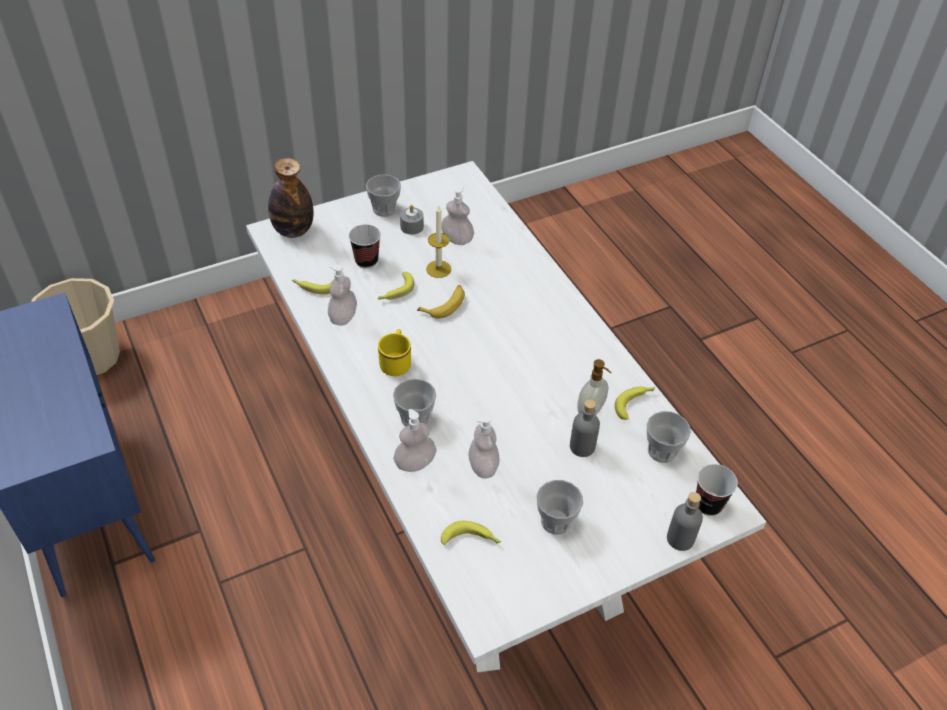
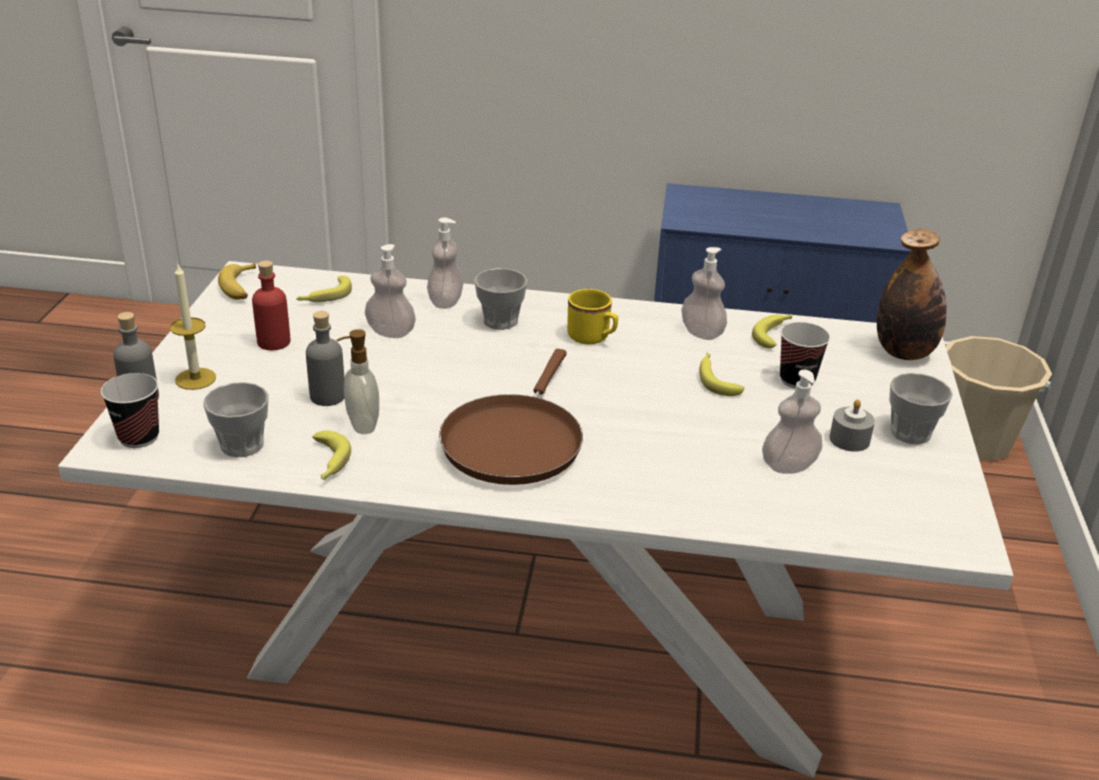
camera: 125 degrees right, 15 degrees down
(438, 269) = (733, 425): candle -> candle (195, 379)
(445, 305) = (656, 402): banana -> banana (240, 288)
(538, 342) = (514, 440): none -> brown frying pan
(556, 521) = (274, 342): cup -> red bottle

